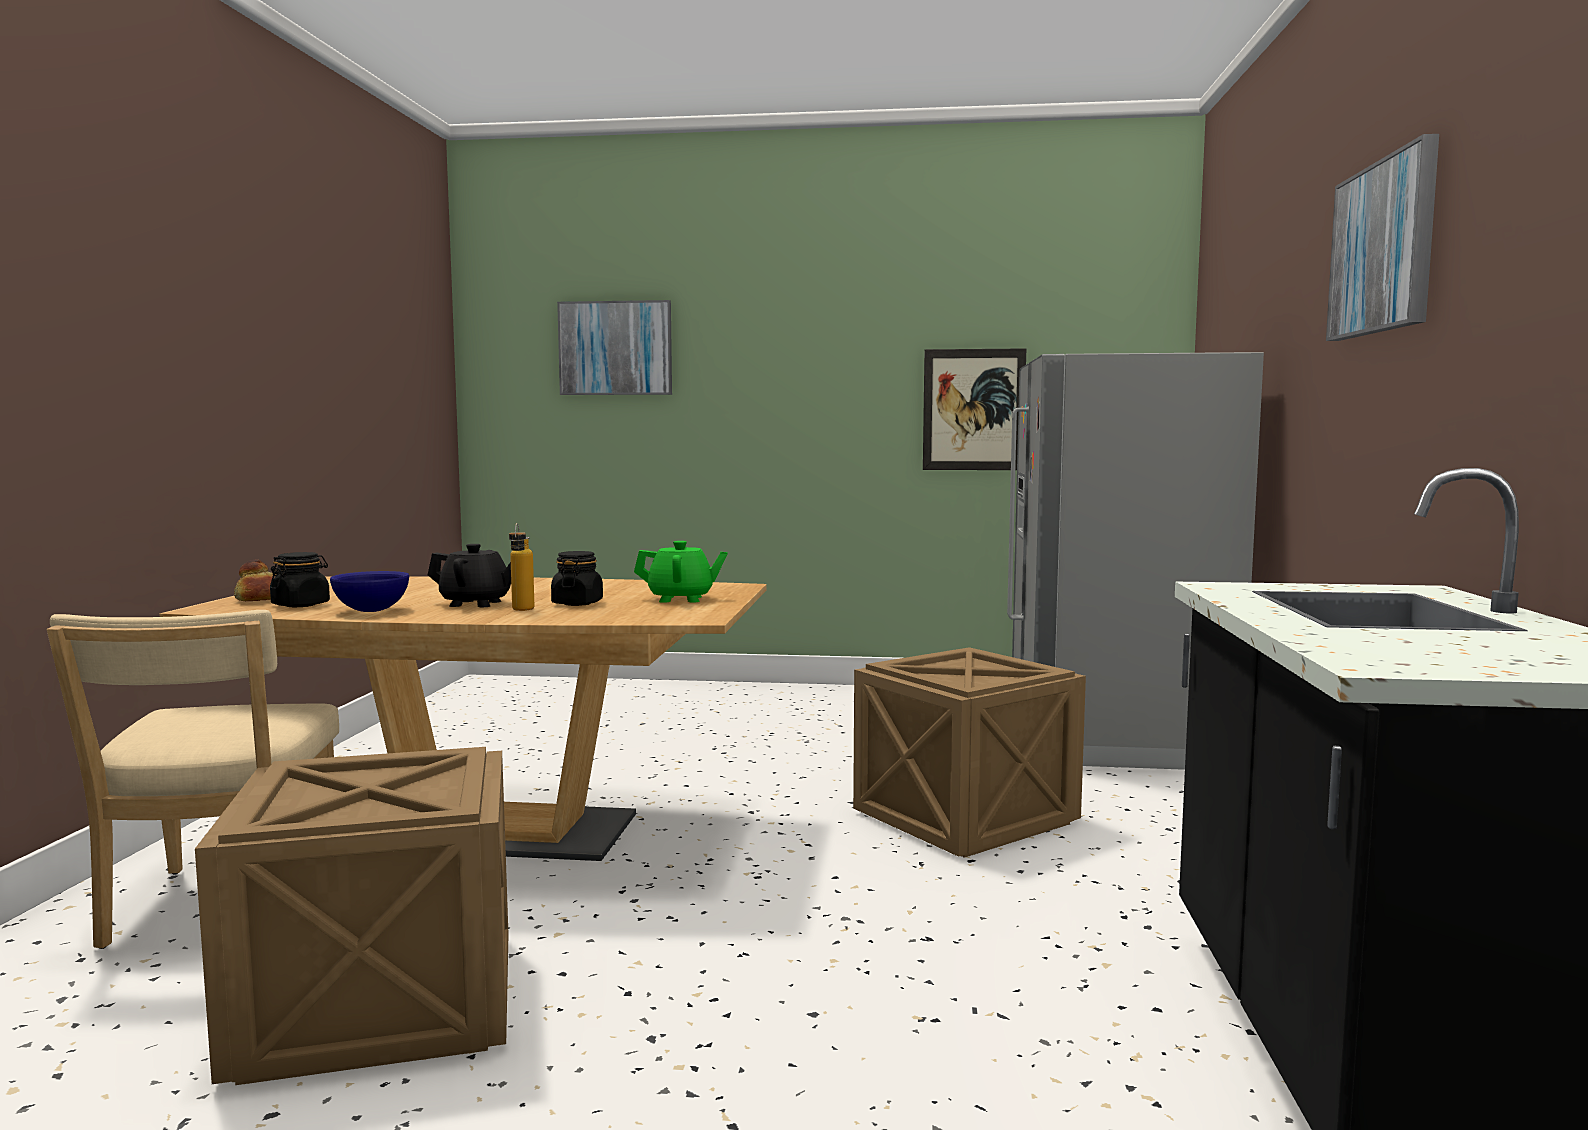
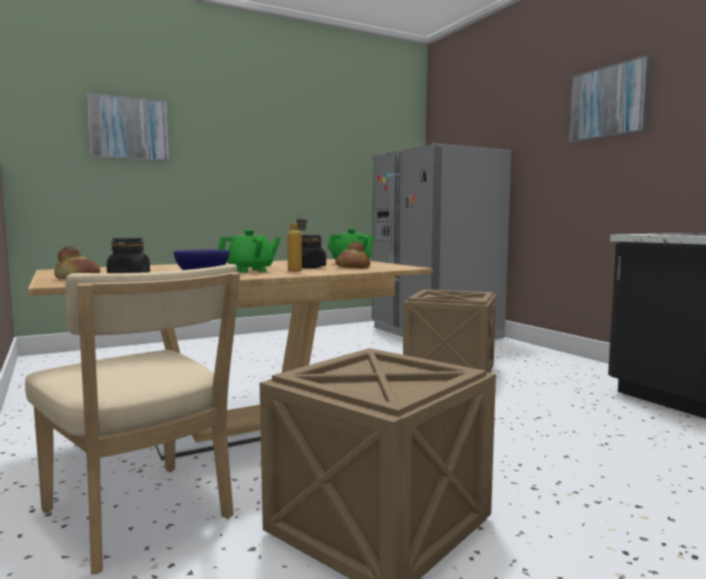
camera: 35 degrees left, 0 degrees up
(476, 603) = (250, 271): black teapot -> green teapot
(621, 611) = (352, 268): none -> bread
(973, 409) = (336, 178): picture -> none

